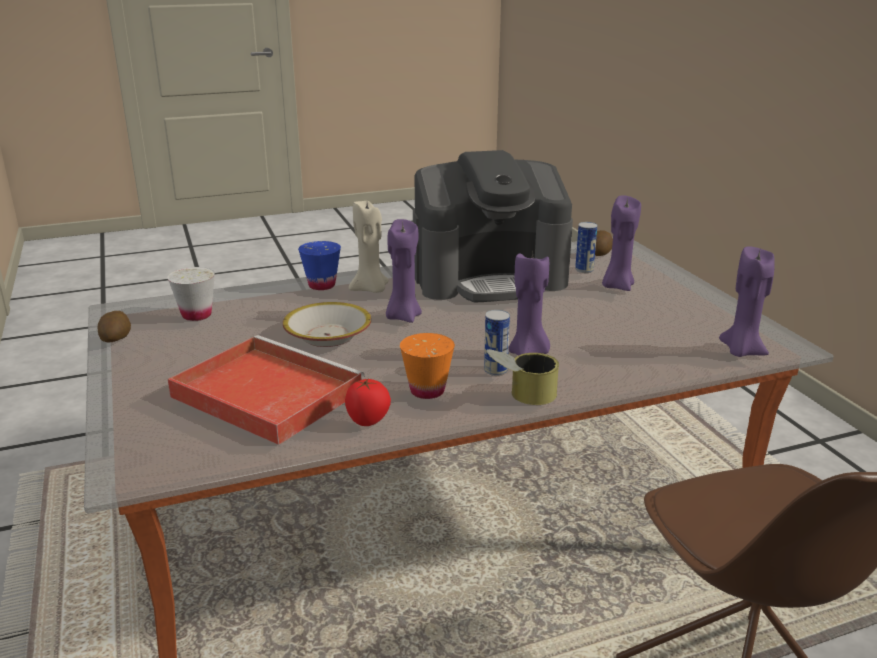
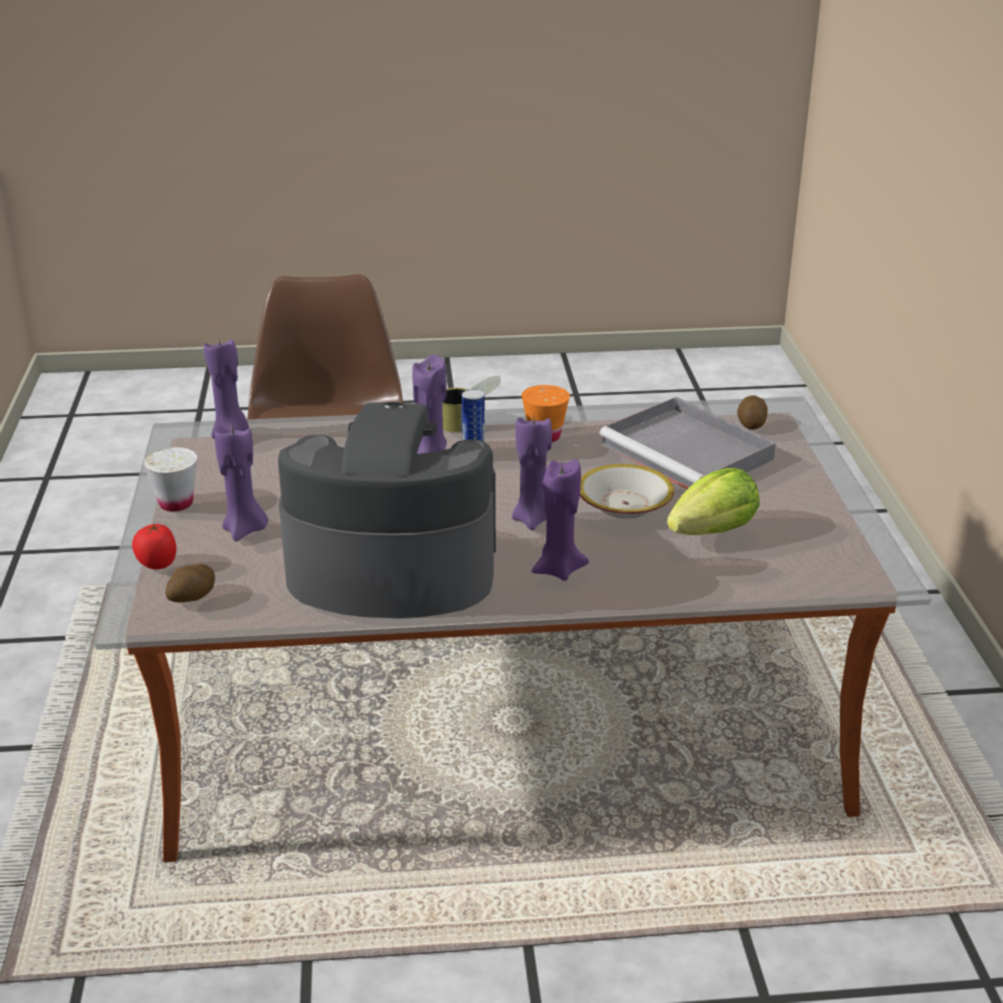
camera: 165 degrees left, 5 degrees up
(116, 339) = (860, 532): potato -> potato (751, 424)
(196, 315) = (780, 556): white cup -> white cup (176, 503)
(249, 325) = (713, 532): none -> lettuce
(264, 393) = (689, 452): red tray -> grey tray
(322, 285) = (622, 587): blue cup -> none
(368, 421) = (602, 420): tomato -> tomato (157, 564)
(370, 289) = (558, 569): beige candle -> purple candle
(584, 270) = (253, 565): can -> none

